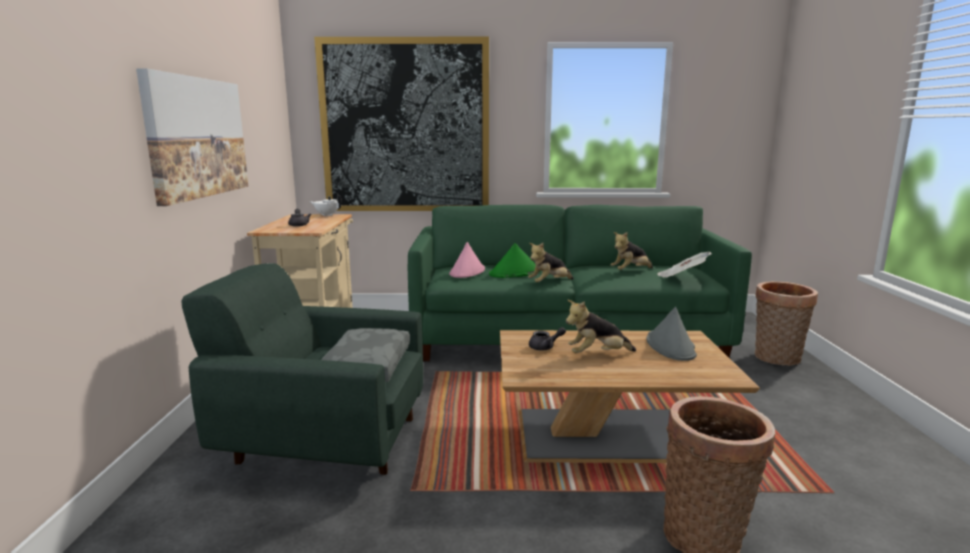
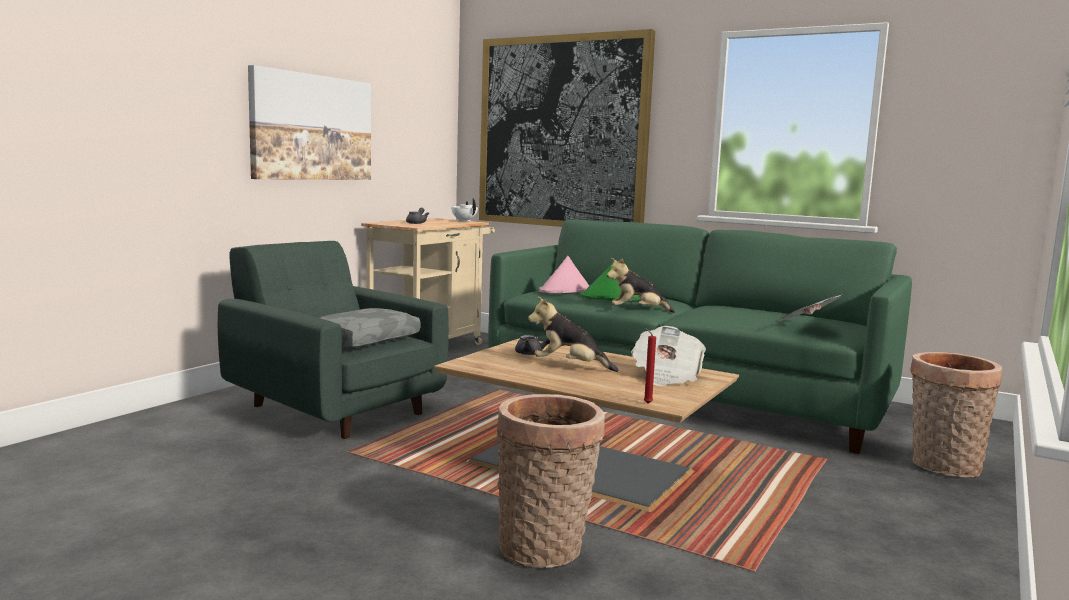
camera: 30 degrees right, 5 degrees down
(630, 271) = (754, 314): plush toy -> none
(671, 346) = (666, 376): grey hat -> newspaper
(718, 381) = (646, 403): none -> red candle

